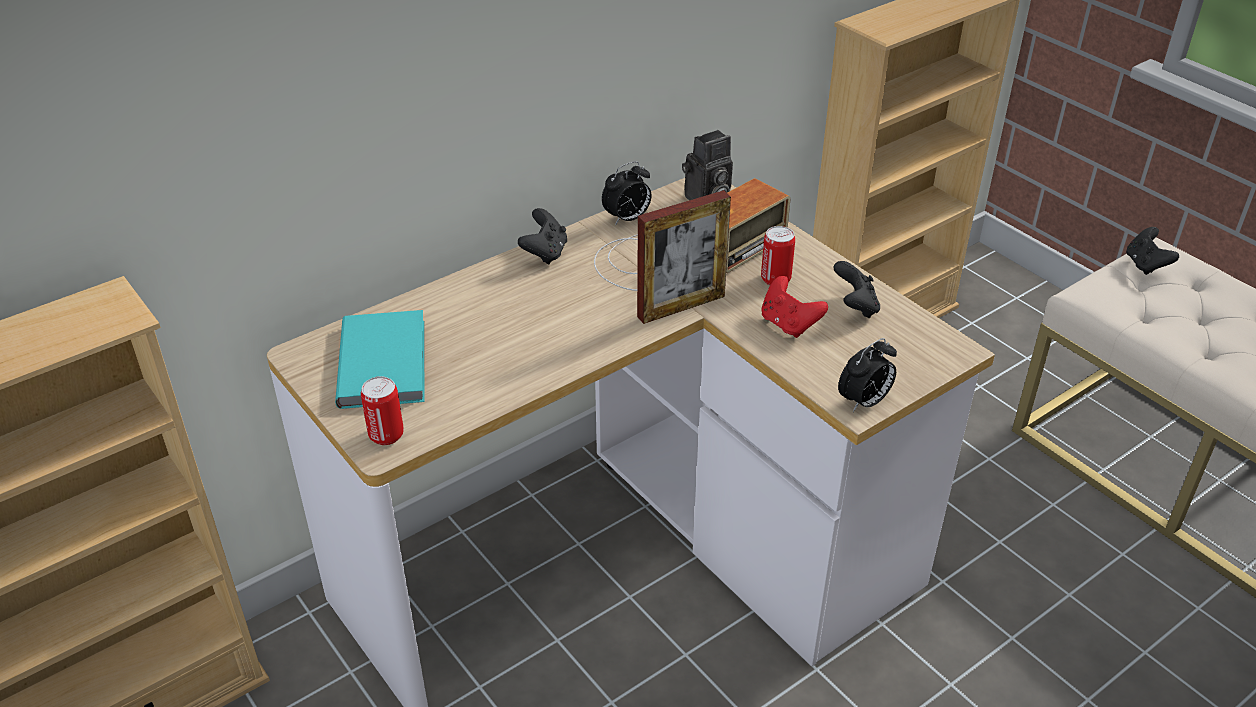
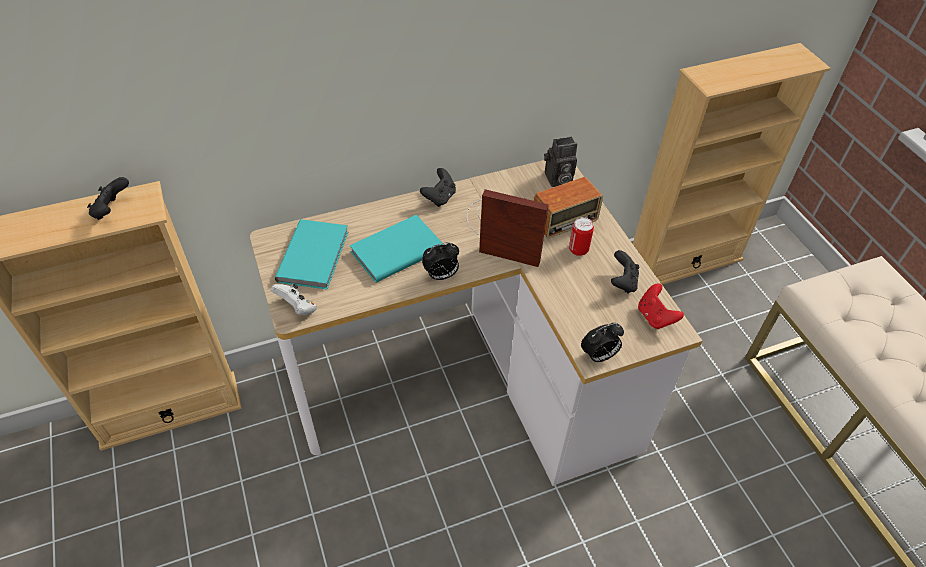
camera: 15 degrees right, 10 degrees up
(386, 435) = (297, 308): can -> white game controller
(507, 331) = (395, 250): none -> turquoise book
(627, 219) = (501, 183): alarm clock -> alarm clock (441, 276)
(681, 306) = (509, 256): picture frame -> picture frame turned 150 degrees counterclockwise
(789, 324) = (573, 286): red game controller -> red game controller (655, 317)
(1145, 265) = (863, 277): black game controller -> black game controller (112, 210)

